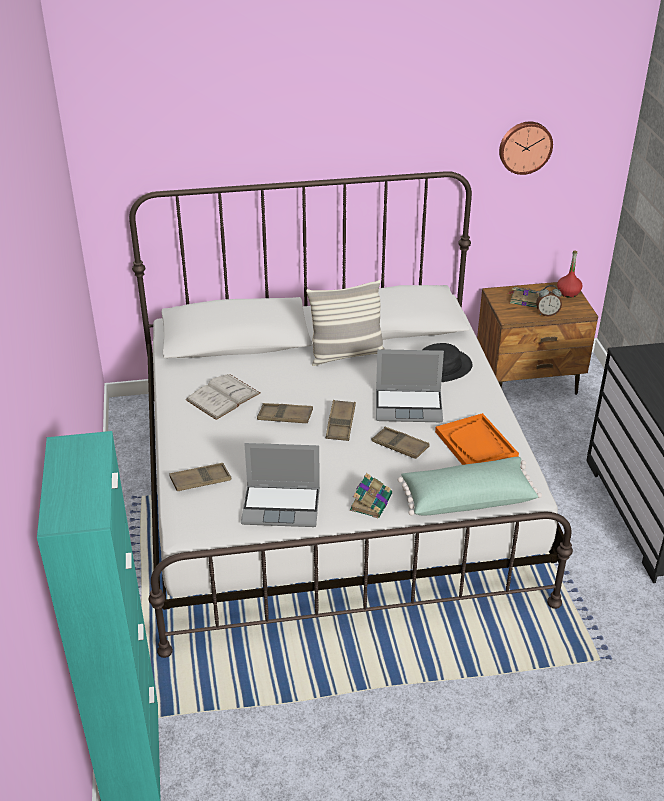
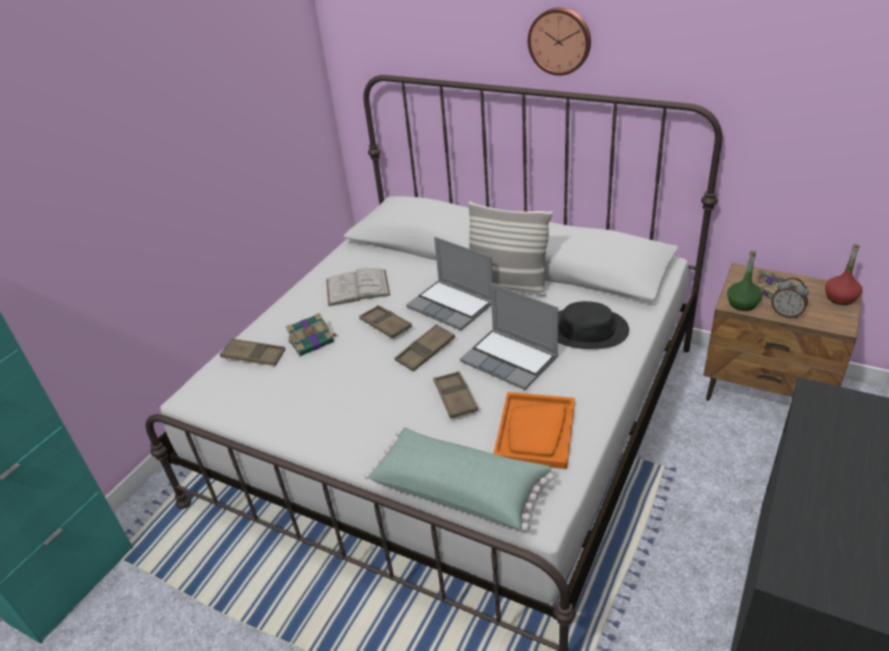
camera: 40 degrees right, 0 degrees up
(282, 506) = (285, 410): laptop -> laptop (452, 306)
(371, 502) = (363, 445): book -> book (312, 341)
(515, 315) = (742, 304): none -> green bottle
(525, 147) = (810, 88): wall clock -> wall clock (560, 40)

